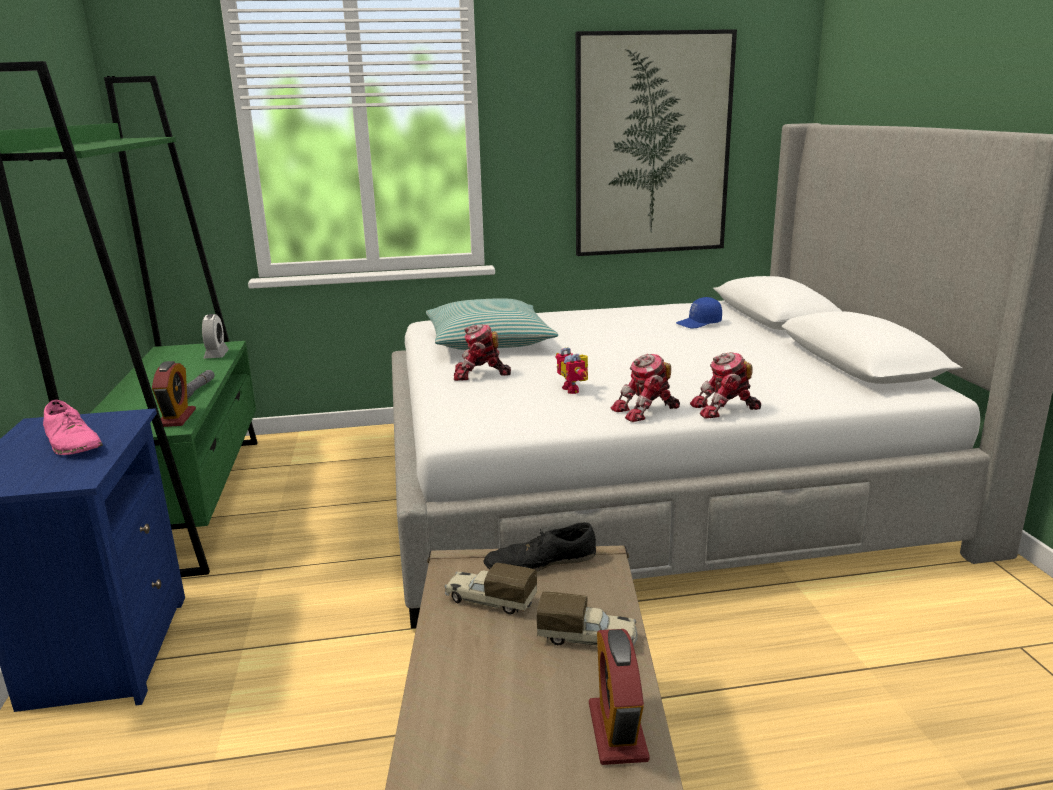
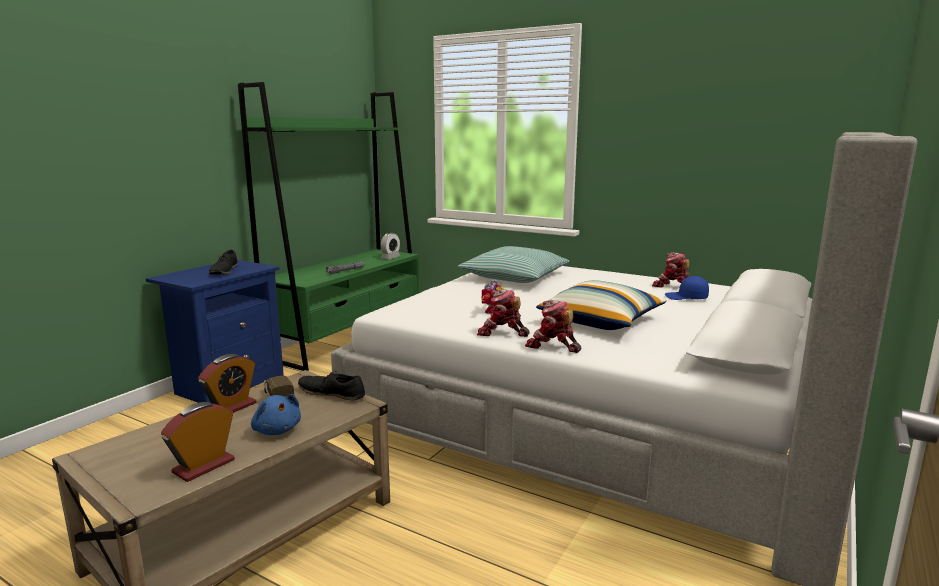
camera: 40 degrees right, 5 degrees down
(73, 443) = (224, 271): pink shoe -> black shoe
(176, 418) = (314, 280): alarm clock -> alarm clock (231, 407)
(480, 374) = (464, 291): toy robot -> toy robot (672, 286)
(588, 639) = (277, 430): toy truck -> blue plush toy
(652, 146) = (716, 147): picture -> none
(696, 369) = (601, 321): none -> pillow

